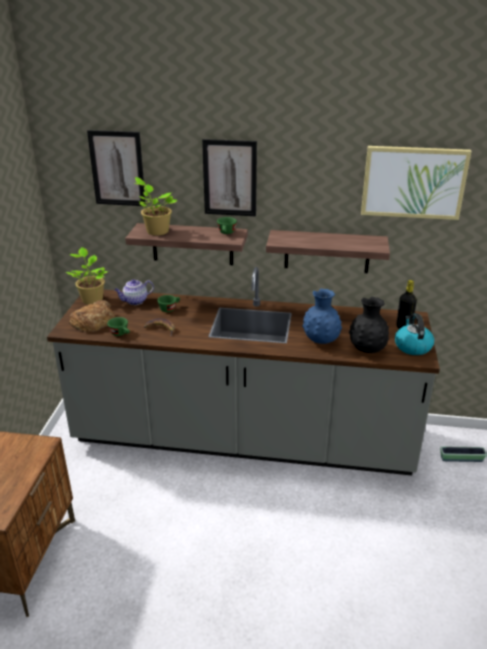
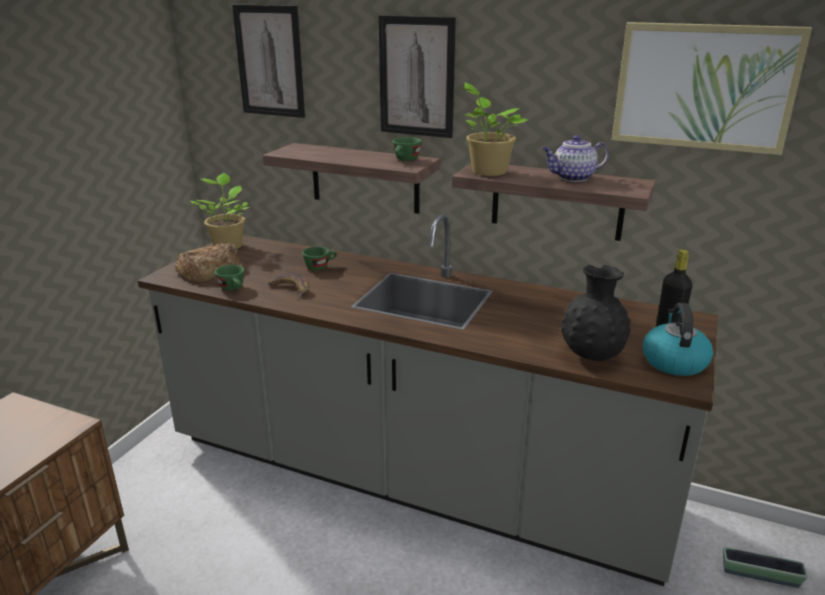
camera: 15 degrees right, 5 degrees down
(135, 301) = (280, 253): teapot -> teapot (572, 178)
(156, 231) = (310, 151): potted plant -> potted plant (487, 171)
(321, 341) = (520, 333): blue vase -> none

